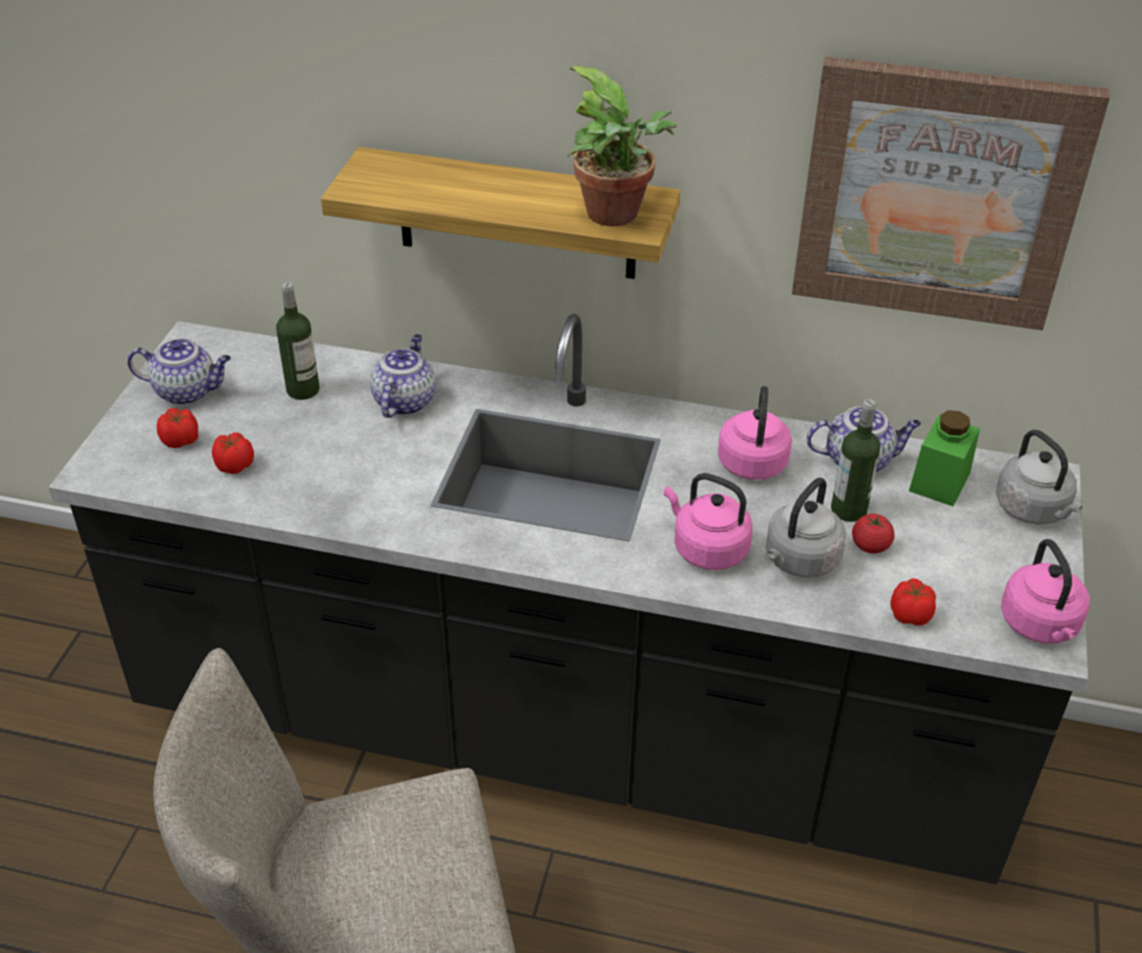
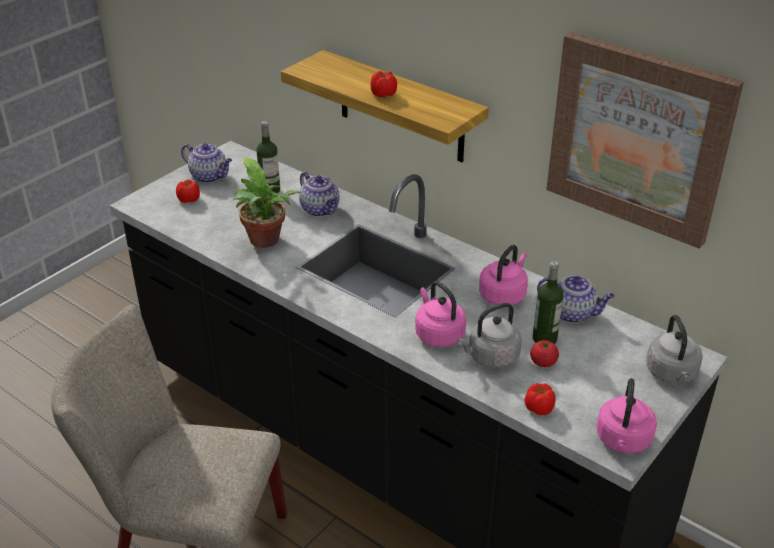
camera: 25 degrees right, 5 degrees down
(234, 465) = (207, 219): tomato -> tomato (383, 94)
(404, 401) = (321, 210): teapot -> teapot turned 105 degrees clockwise
(618, 216) = (437, 113): potted plant -> potted plant (266, 242)
(939, 481) = (618, 339): green jar -> none

